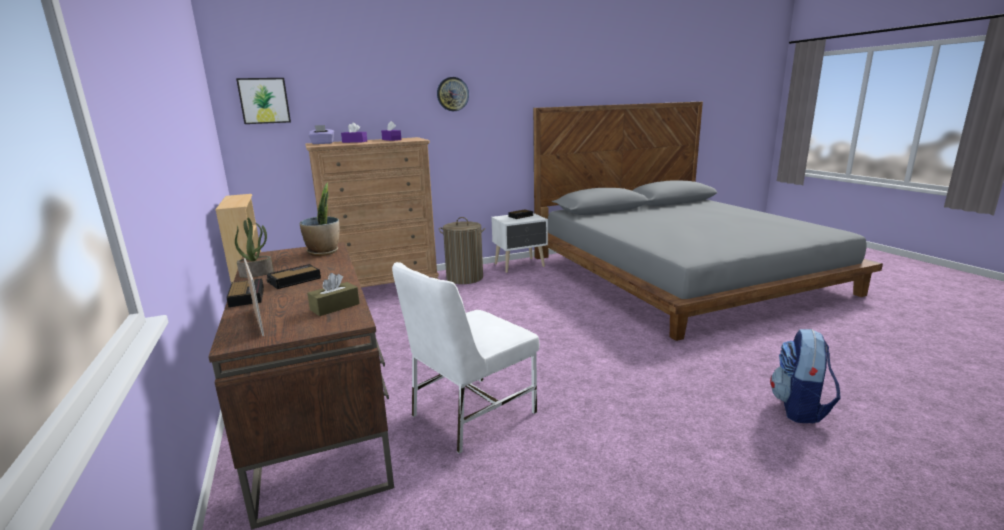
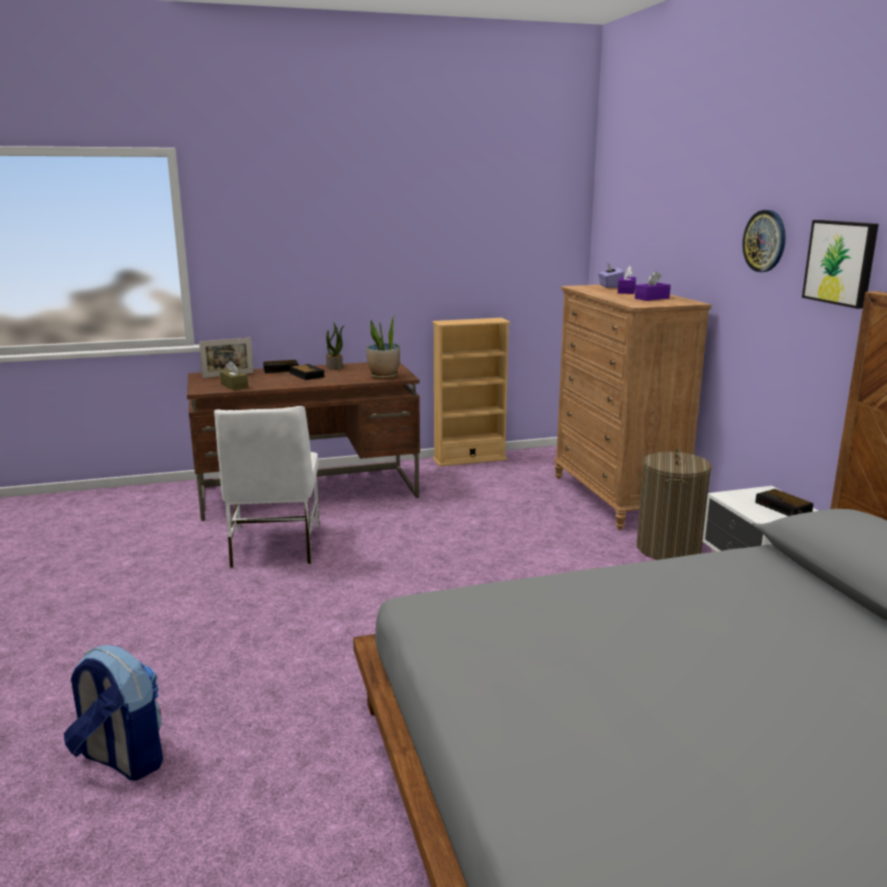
camera: 95 degrees right, 0 degrees up
(264, 101) = (614, 226): picture -> picture (841, 262)
(470, 414) = (274, 546): white chair -> white chair turned 150 degrees counterclockwise

